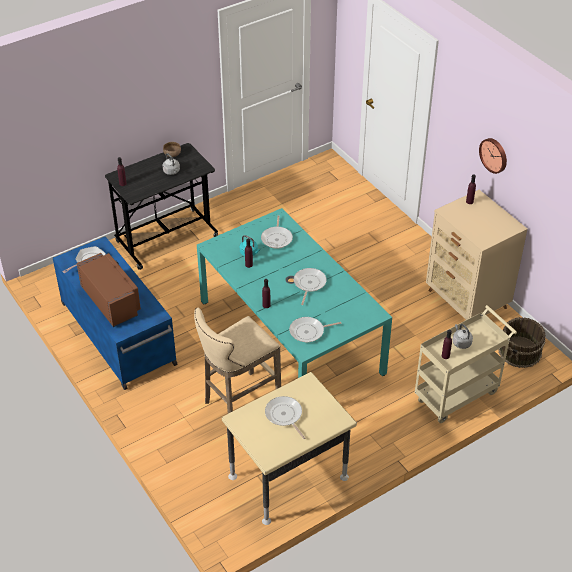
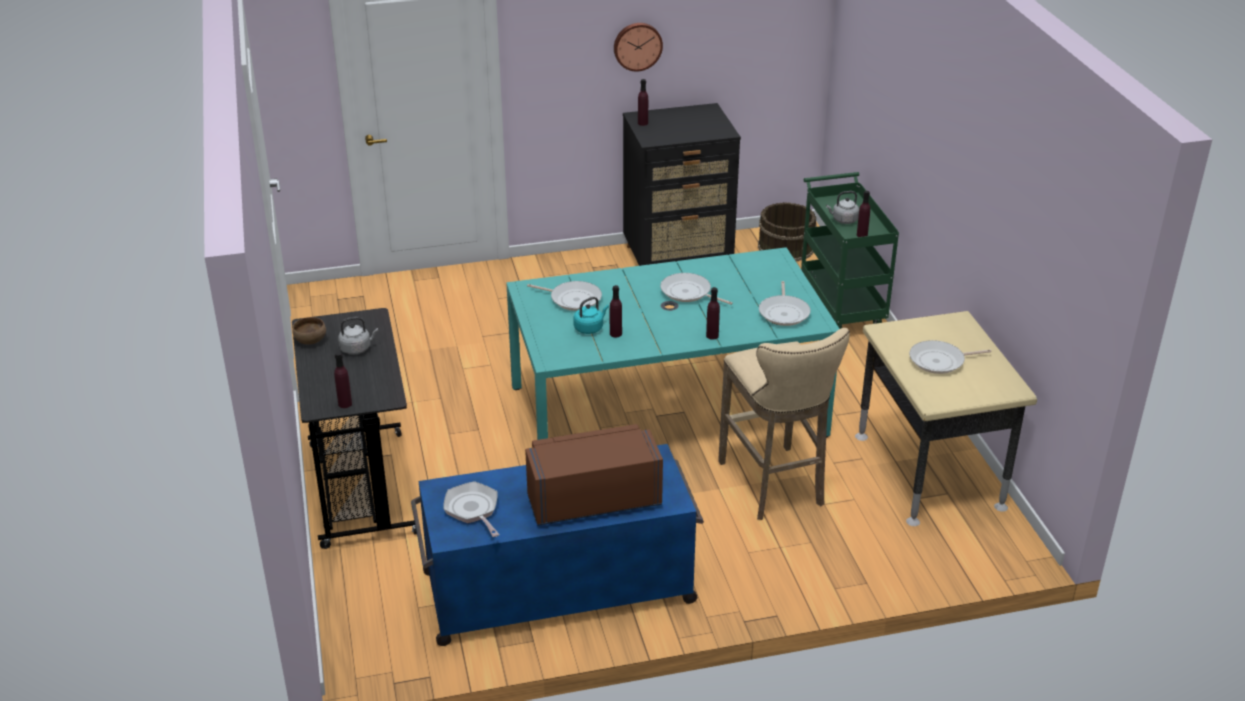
camera: 70 degrees left, 10 degrees down
(458, 396) = (840, 307): beige cart -> green cart
(467, 299) = (678, 258): beige dresser -> black dresser

